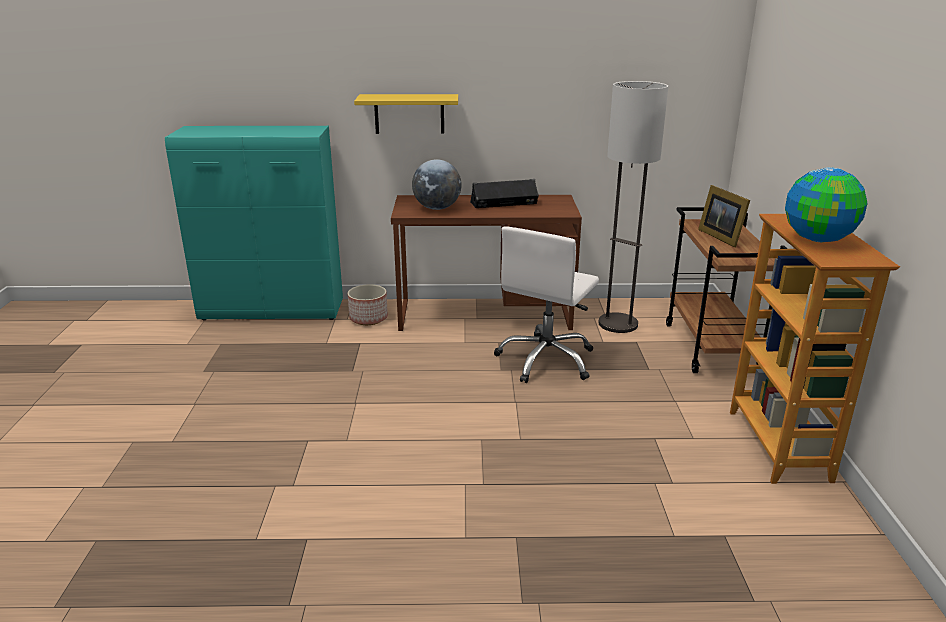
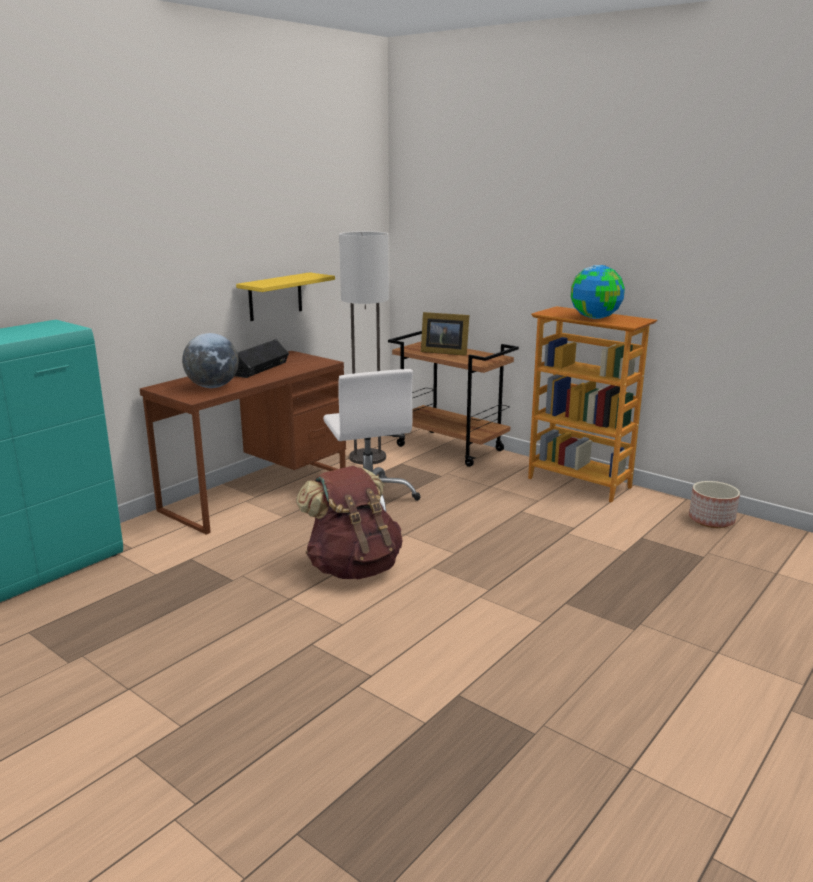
camera: 50 degrees left, 5 degrees down
(369, 318) = (154, 538): planter -> planter (711, 520)
(409, 113) = (141, 292): yellow shelf -> yellow shelf (275, 296)
(431, 405) = (353, 567): none -> brown backpack

